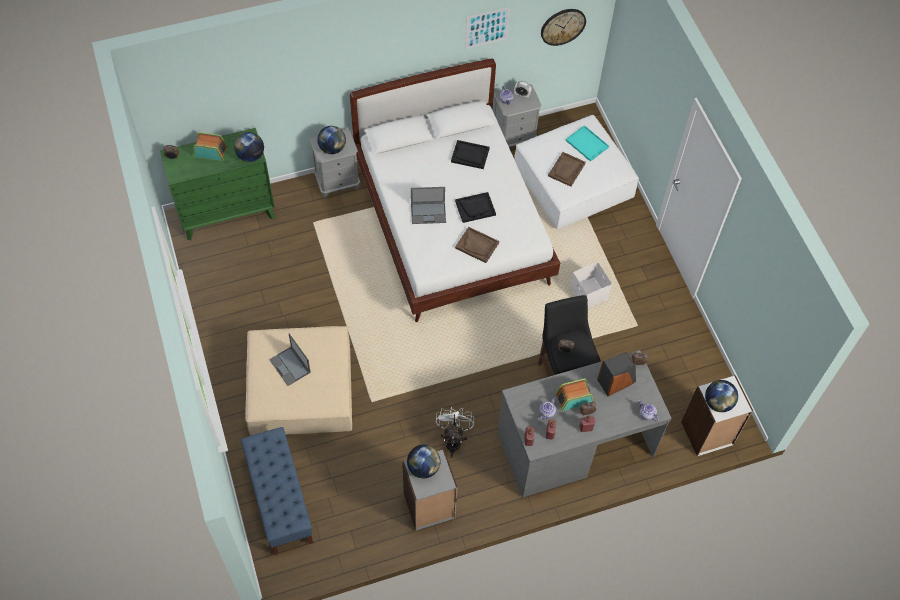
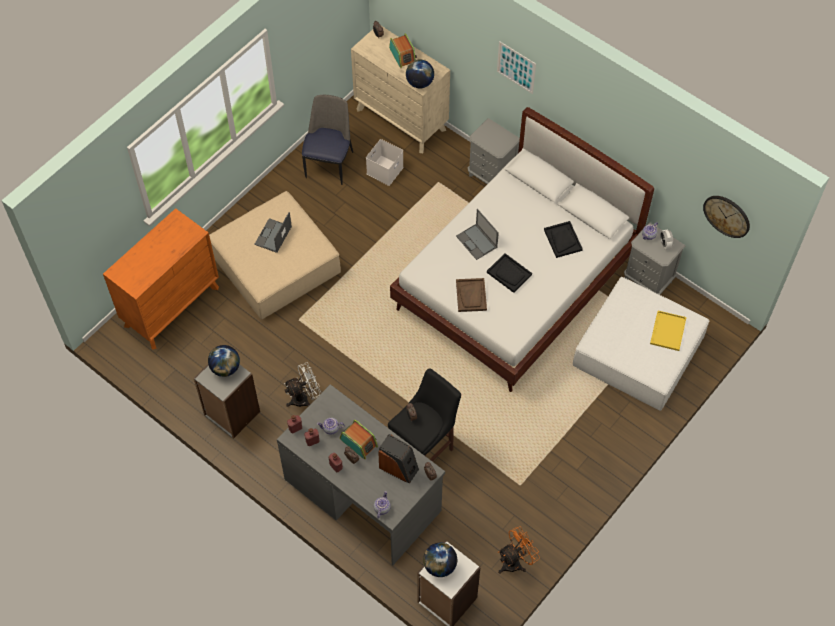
camera: 60 degrees right, 0 degrees up
(227, 213) = (401, 119): green dresser -> beige dresser
(228, 291) = (329, 163): none -> chair
(280, 499) = (171, 306): blue bench -> orange dresser
(332, 148) = (489, 139): globe -> none
(487, 28) = (656, 153): picture -> picture (516, 67)
(566, 170) = (624, 330): brown tray -> none
(586, 143) = (667, 330): turquoise tray -> yellow tray
(588, 292) = (525, 426): white storage box -> white storage box (384, 170)
(701, 366) = (515, 561): none -> orange fan

